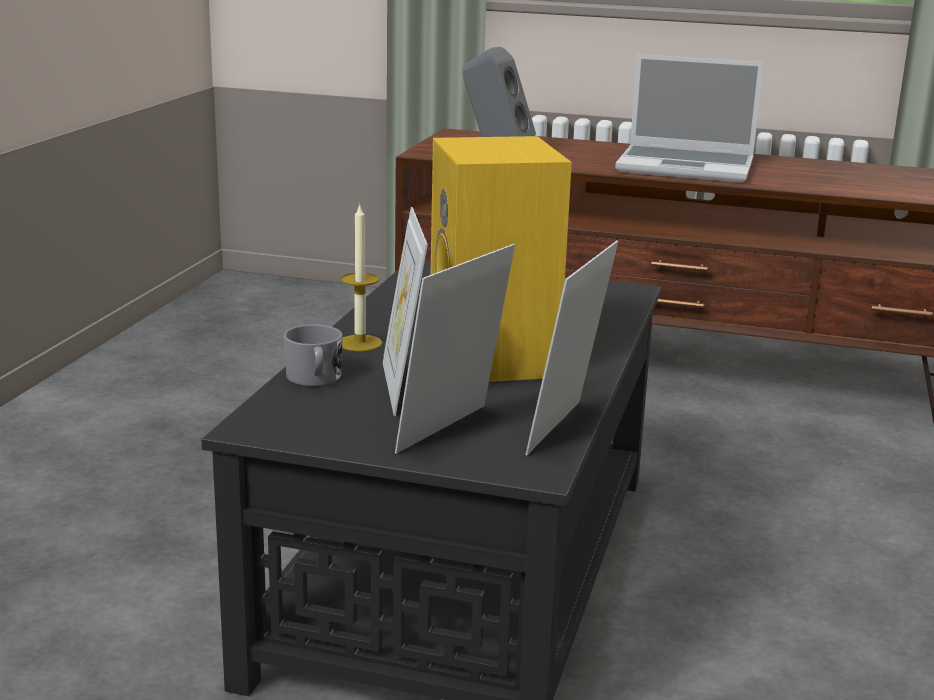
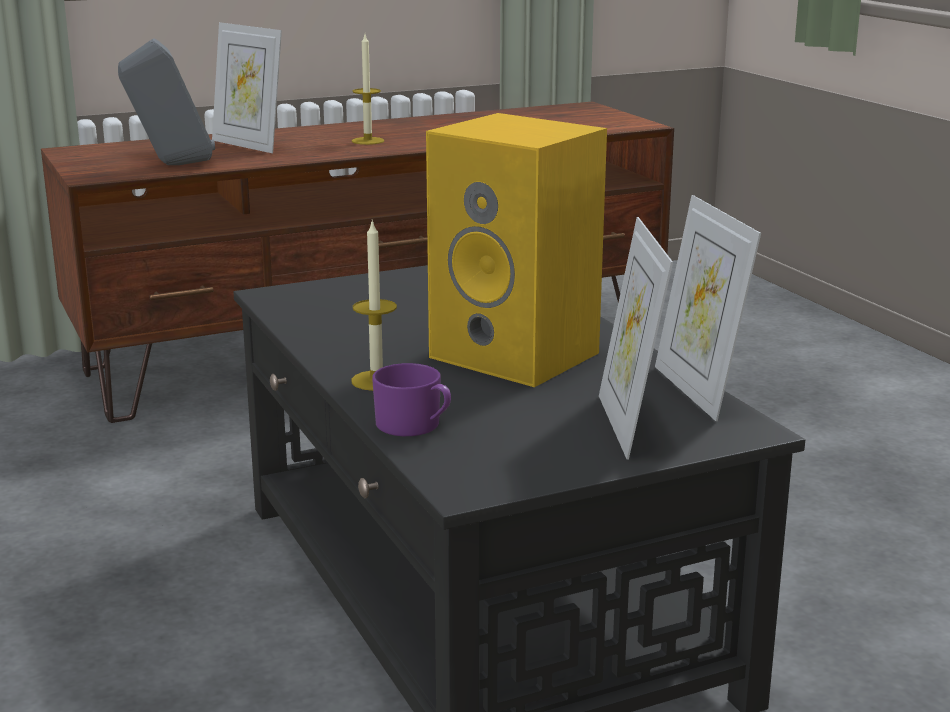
camera: 40 degrees left, 0 degrees up
(315, 379) = (415, 425): grey mug -> purple mug
(402, 388) = (505, 405): picture frame -> picture frame (249, 145)
(687, 167) = (368, 141): laptop -> candle

